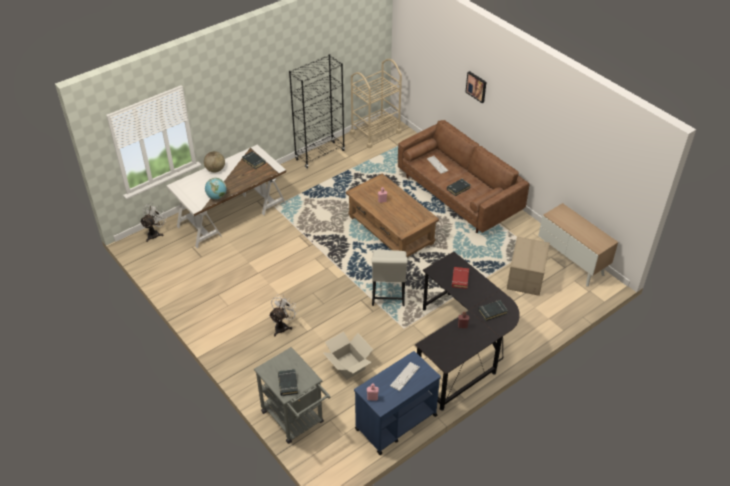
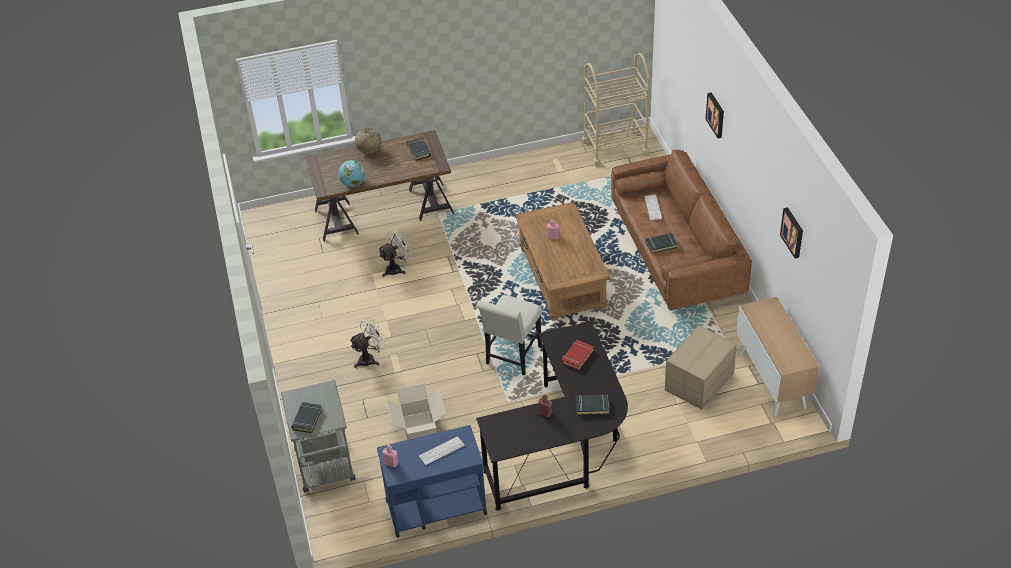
camera: 25 degrees right, 0 degrees up
(155, 233) = (287, 212): white fan -> white fan (397, 268)
(232, 214) = (384, 211): white desk -> brown desk
(320, 155) = (528, 161): black bookcase -> none
(579, 152) = (793, 232): none -> picture

